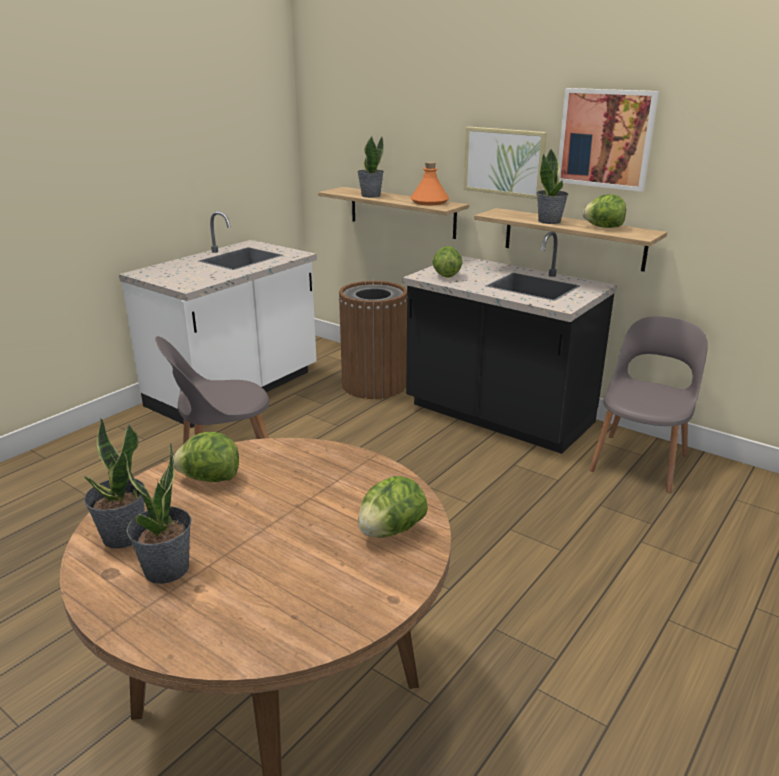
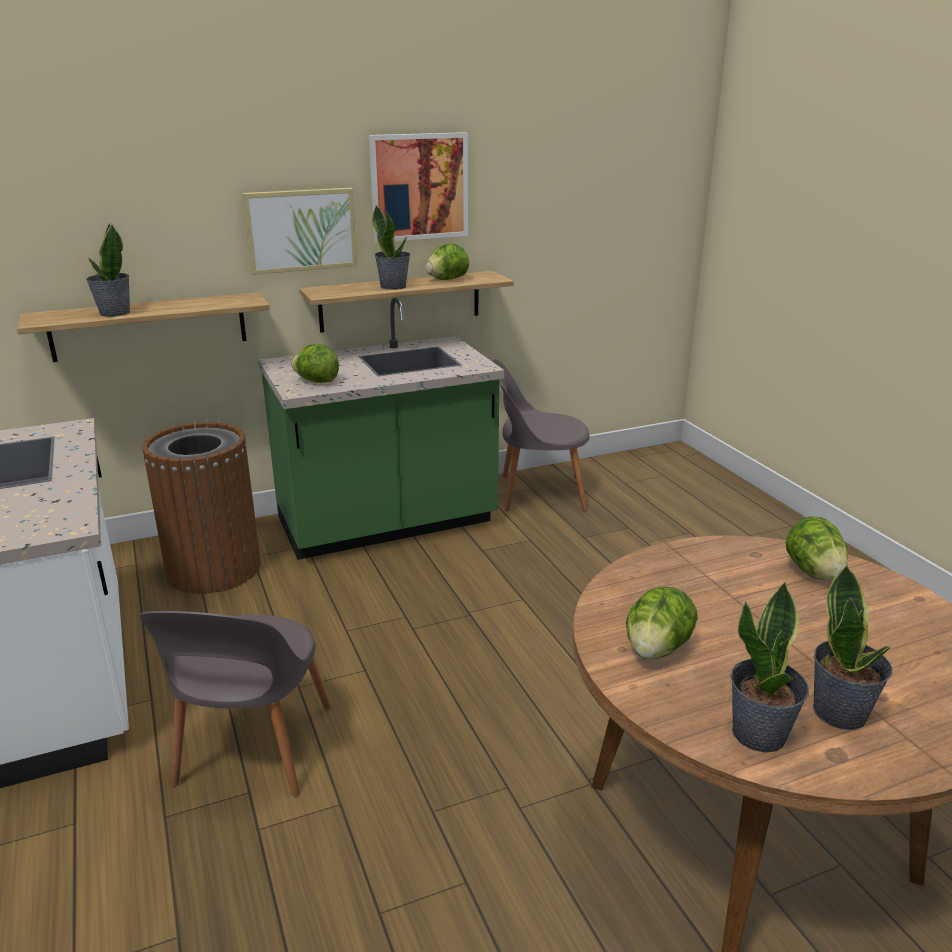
camera: 60 degrees left, 0 degrees up
(429, 202) = (213, 301): orange bottle -> none
(498, 416) = (387, 523): black counter -> green counter
(640, 460) = (537, 493): grey chair -> grey chair turned 60 degrees counterclockwise

